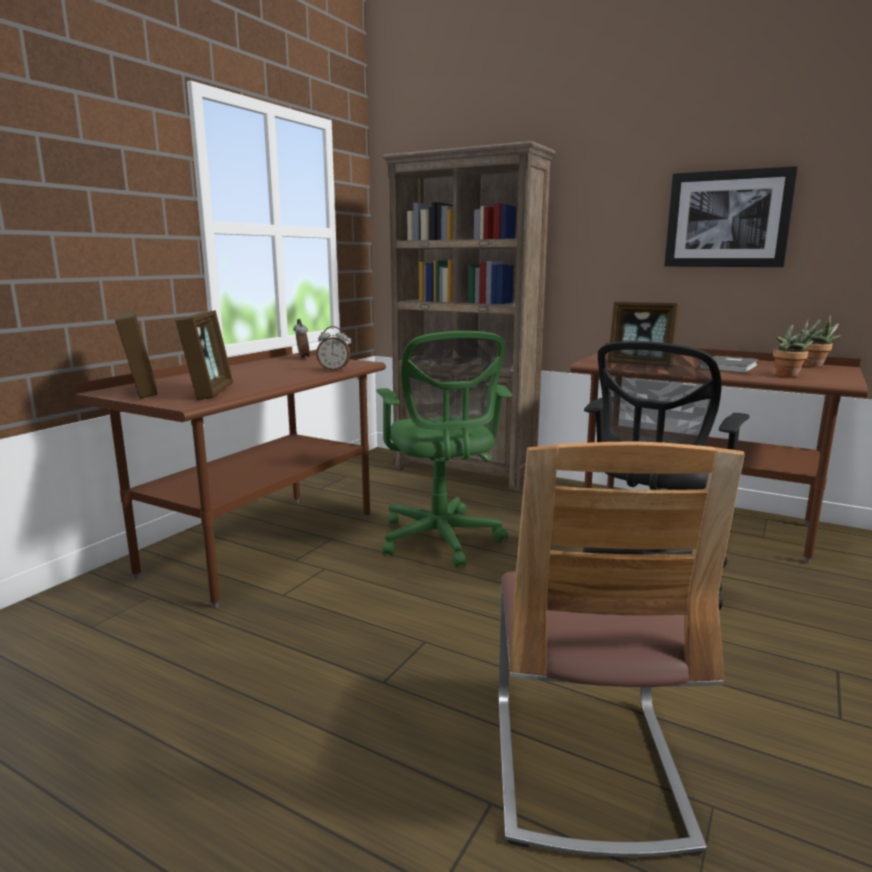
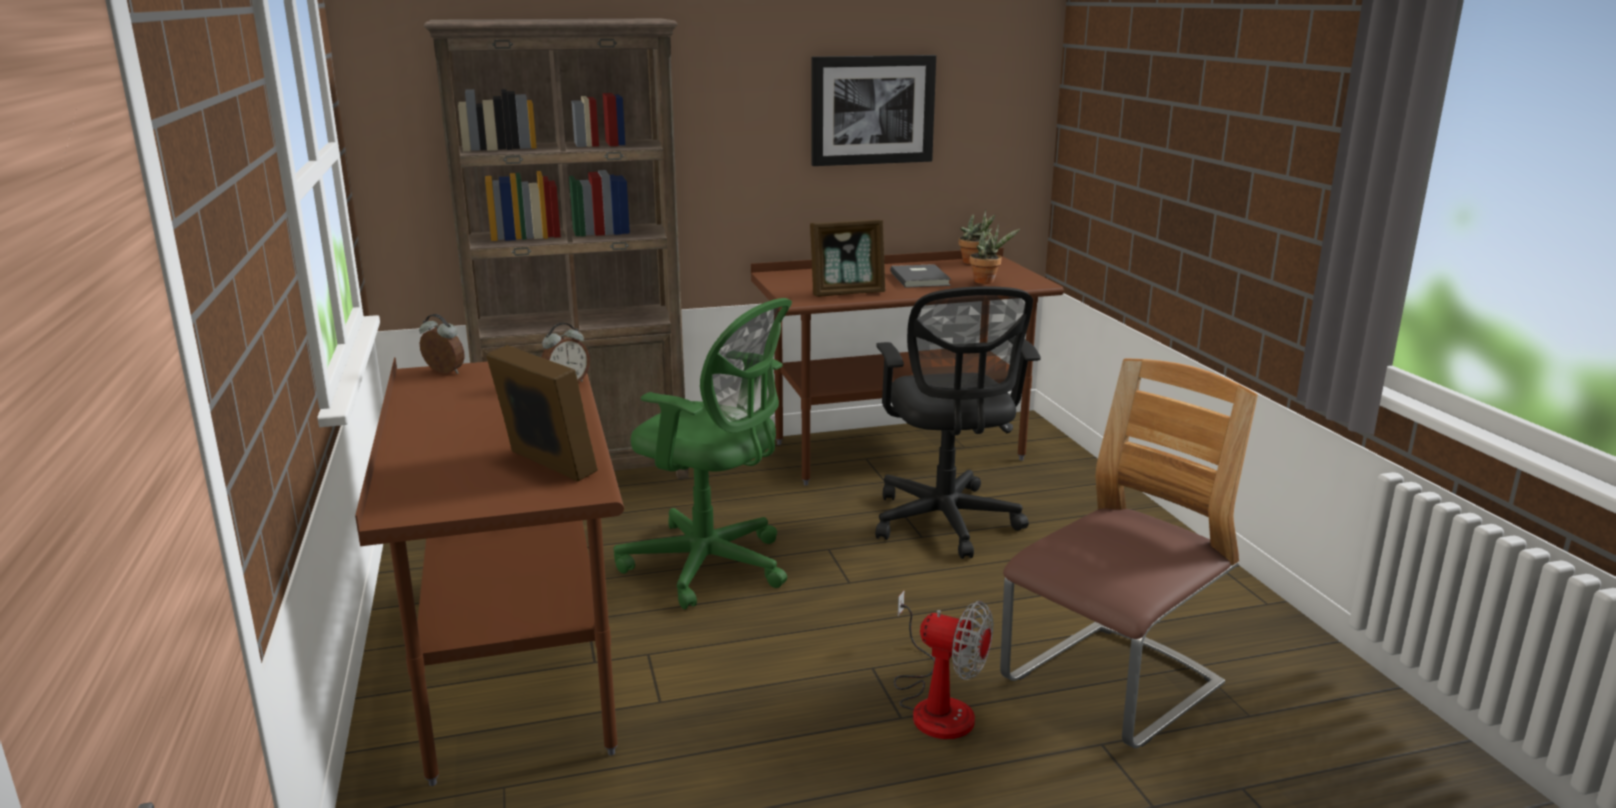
camera: 45 degrees left, 5 degrees up
(141, 391) = (446, 494): picture frame -> none
(420, 689) = (936, 705): none -> fan
(586, 765) = (1111, 686): chair -> chair turned 90 degrees counterclockwise

